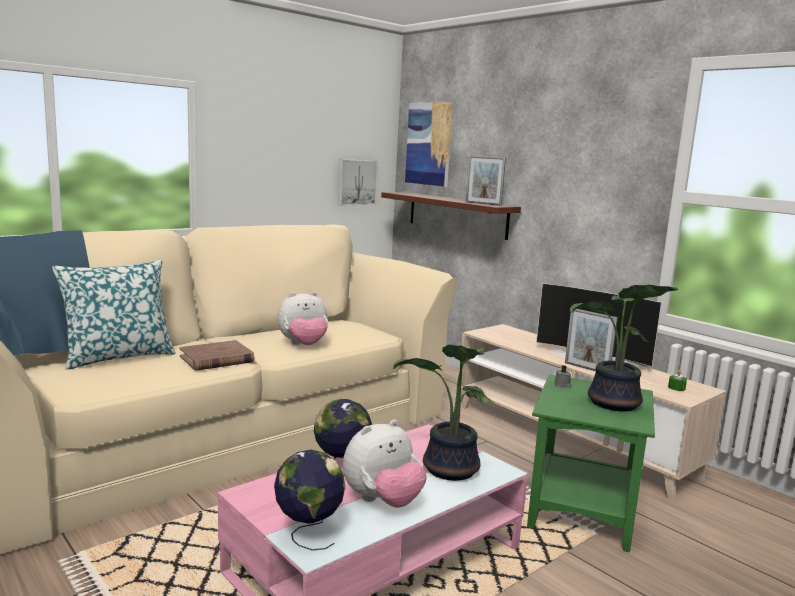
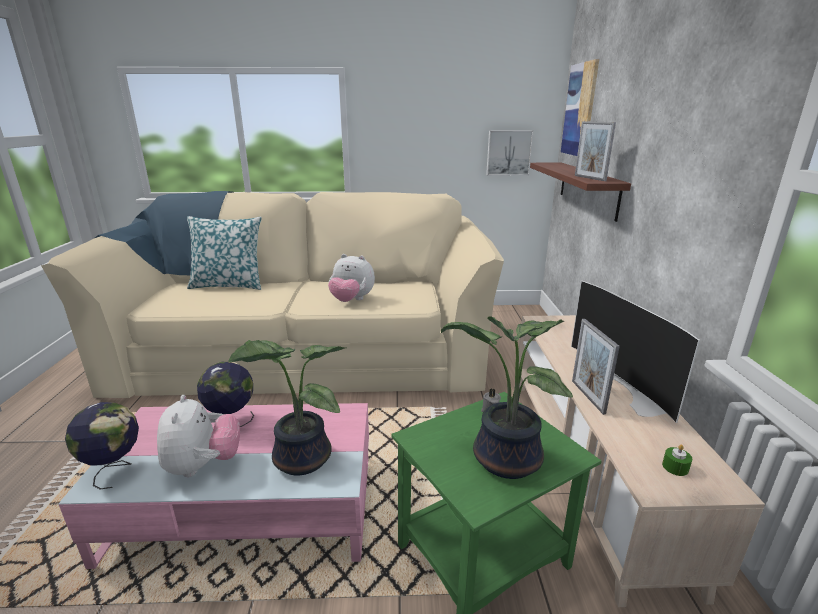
camera: 40 degrees right, 10 degrees up
(217, 359) = (268, 300): brown book -> none
(382, 501) = (203, 465): plush toy -> plush toy turned 105 degrees counterclockwise

